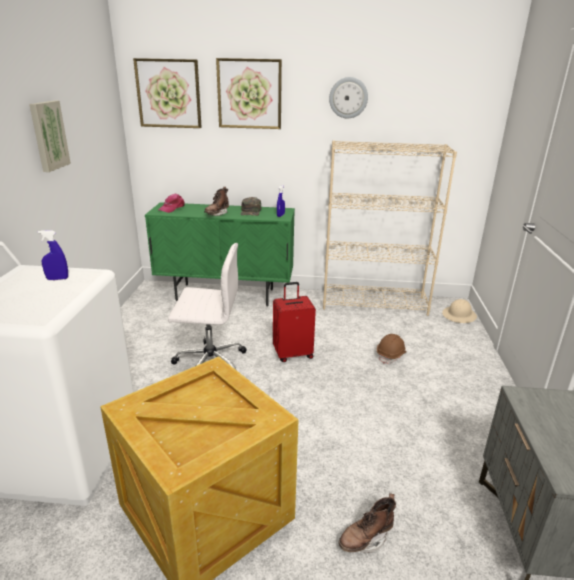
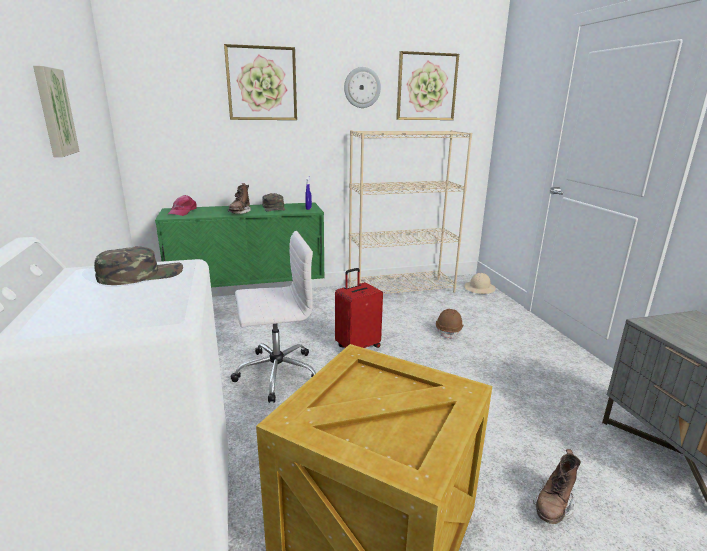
camera: 20 degrees left, 5 degrees down
(57, 279) = (141, 274): blue spray bottle -> green cap
(168, 93) = (168, 83): picture -> picture (426, 87)

